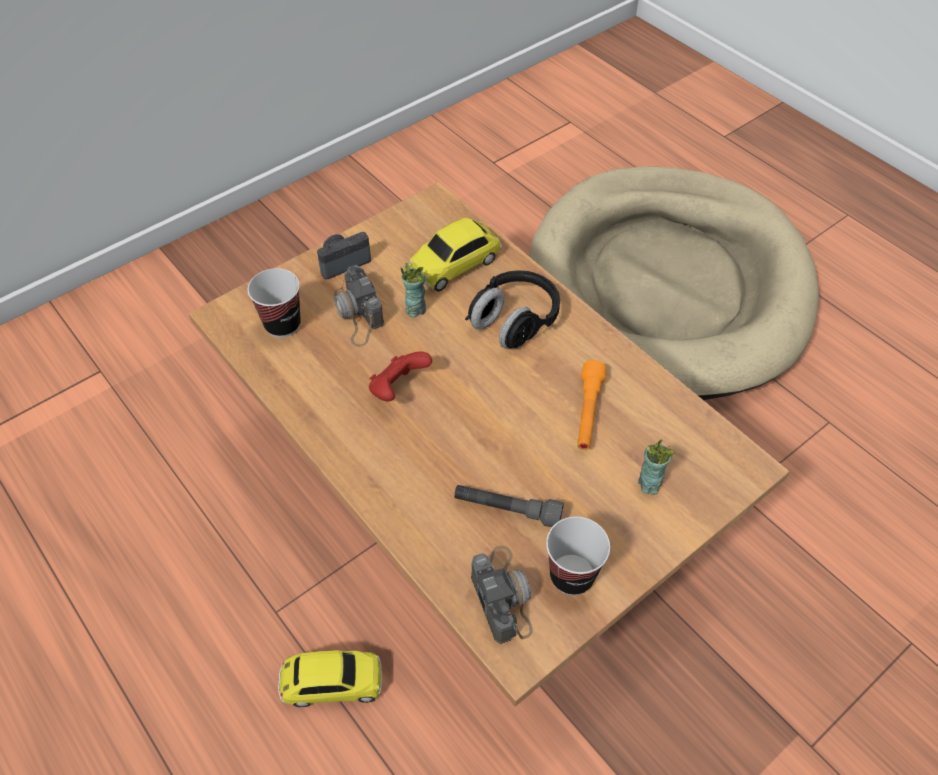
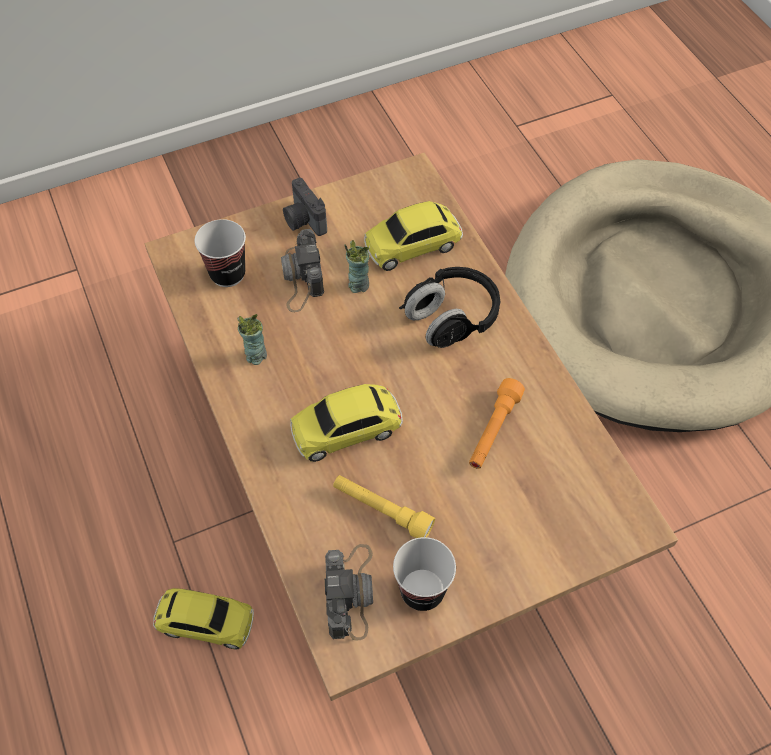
camera: 15 degrees right, 5 degrees up
(342, 262) = (303, 221): camera -> camera turned 105 degrees counterclockwise
(398, 389) = (316, 364): red game controller -> none
(448, 443) = (347, 430): none -> toy car
(507, 510) = (382, 510): grey flashlight -> yellow flashlight
(649, 484) = (529, 518): cup -> cup (255, 355)

